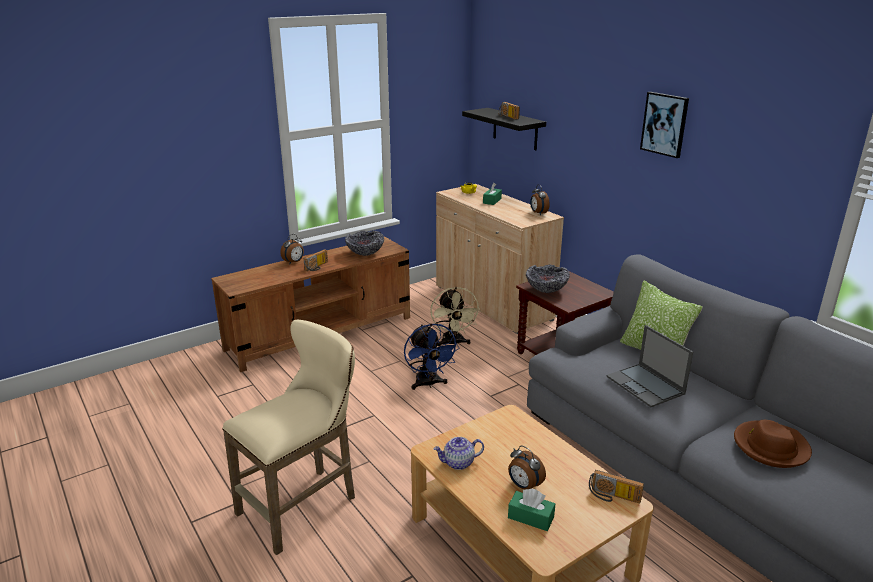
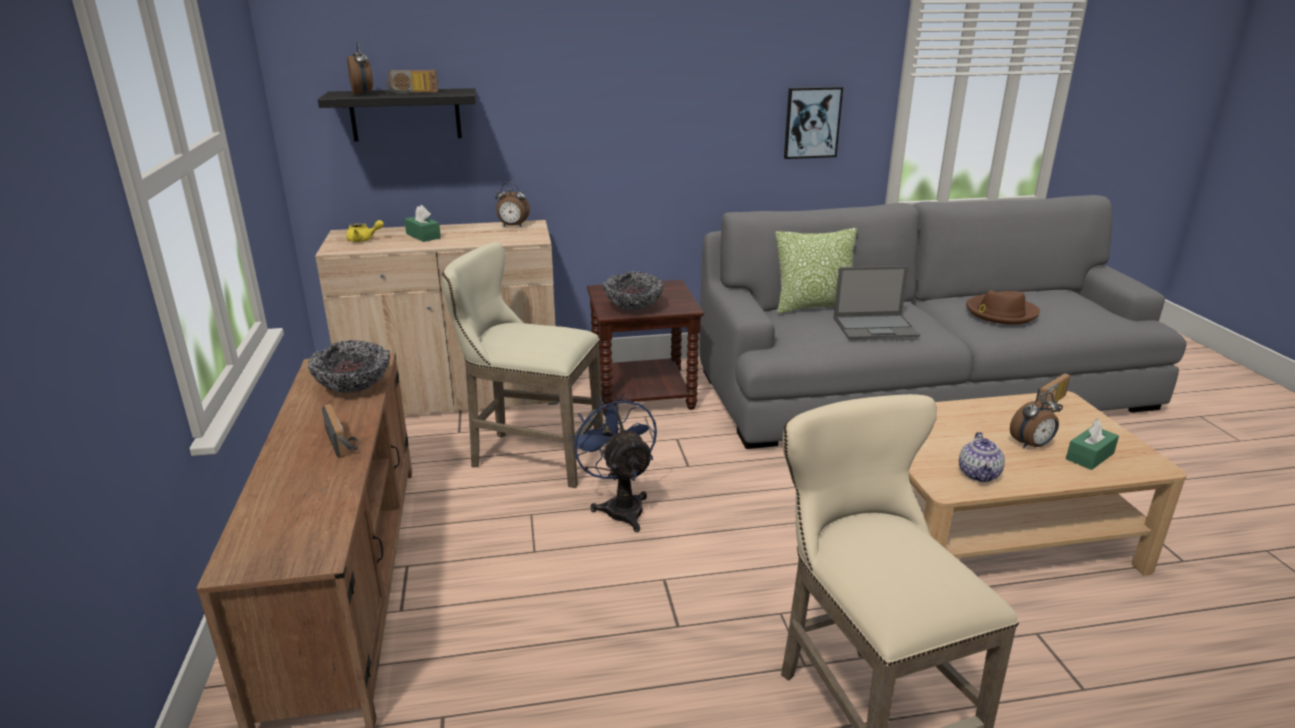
camera: 65 degrees left, 0 degrees up
(294, 262) = (281, 463): alarm clock -> alarm clock (363, 94)
(428, 384) = (620, 506): blue fan -> blue fan turned 120 degrees counterclockwise
(453, 343) = (530, 456): beige fan -> beige stool
(665, 124) = (686, 50): picture -> picture (812, 122)

